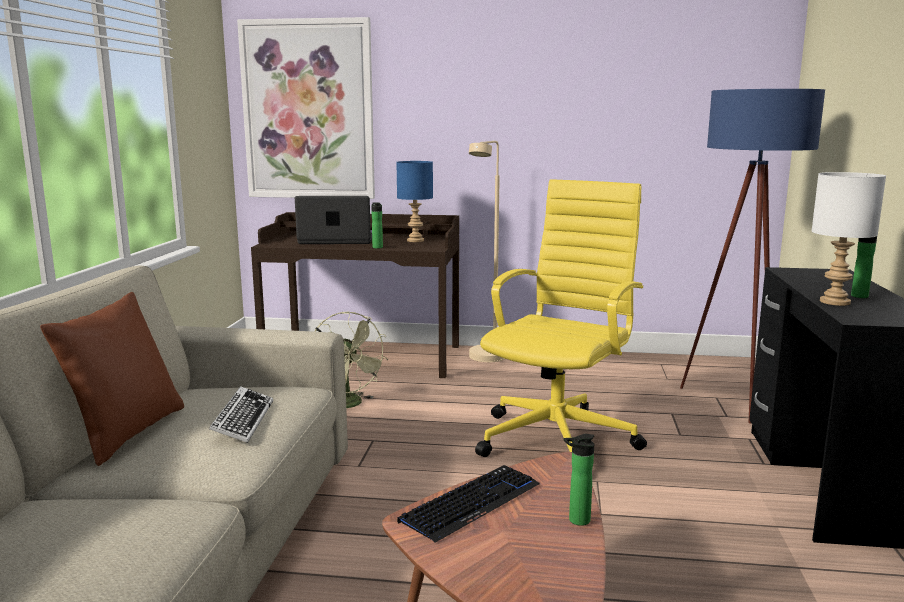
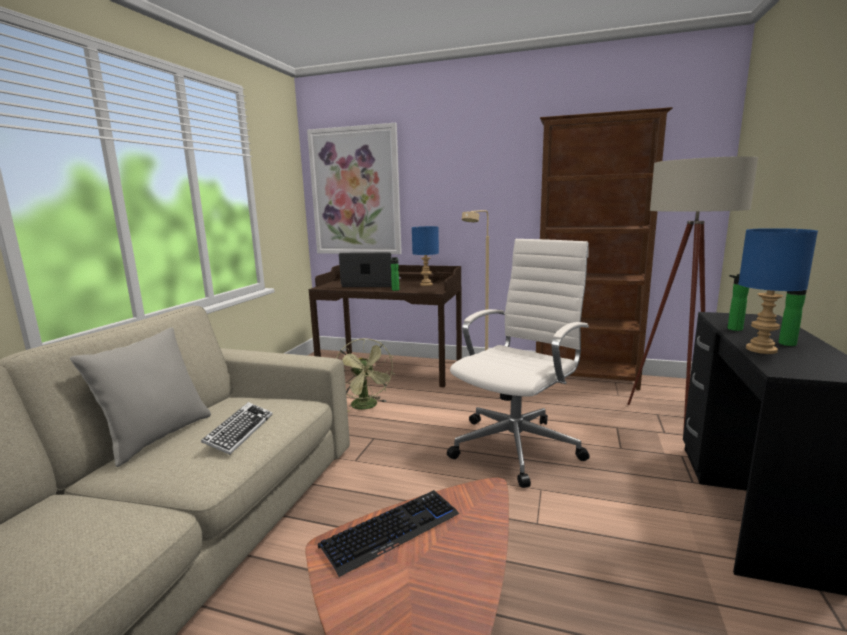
camera: 10 degrees right, 0 degrees up
(126, 433) = (157, 437): brown pillow -> grey pillow
(559, 438) = (518, 445): yellow office chair -> white office chair
(576, 521) = (480, 562): bottle -> bottle (733, 329)
(625, 361) = (586, 378): none -> brown bookcase
(735, 405) = (673, 422): blue floor lamp -> beige floor lamp
(836, 302) = (762, 349): white table lamp -> blue table lamp

